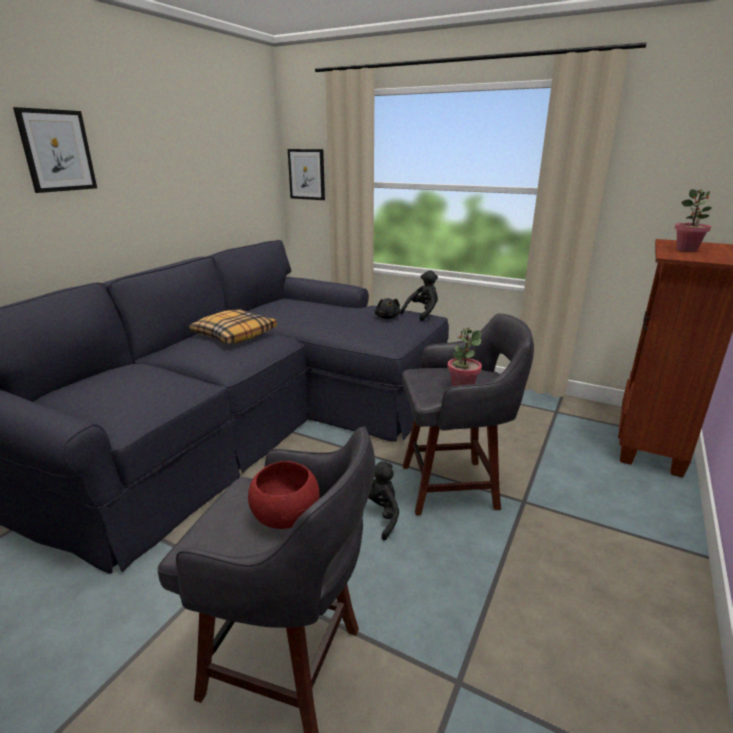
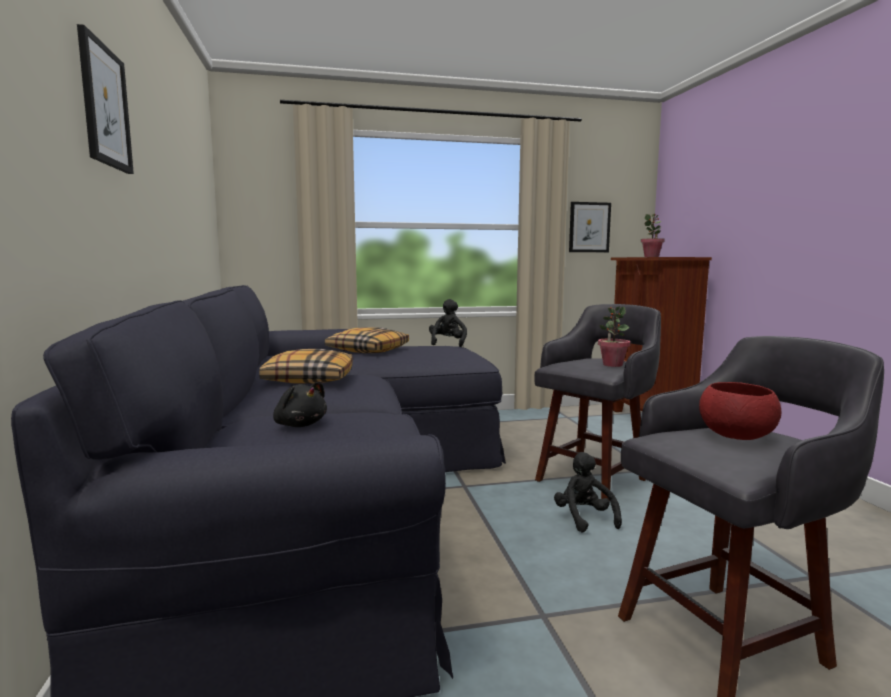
camera: 40 degrees left, 15 degrees down
(307, 174) = (257, 214): picture -> picture (589, 227)
(335, 310) = (367, 350): none -> pillow
(387, 317) = (430, 348): black plush toy -> black plush toy (299, 425)

